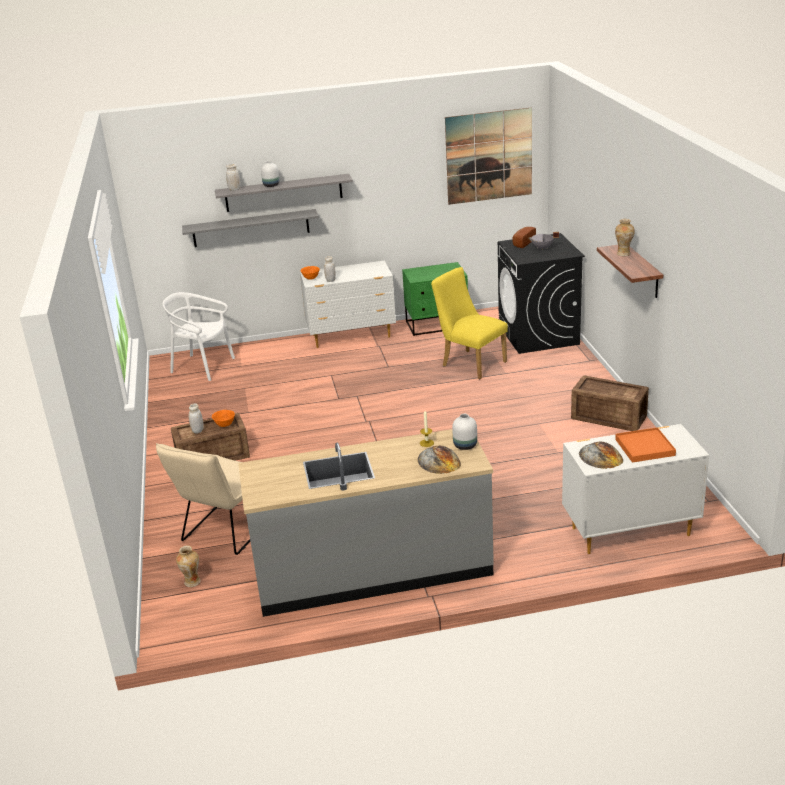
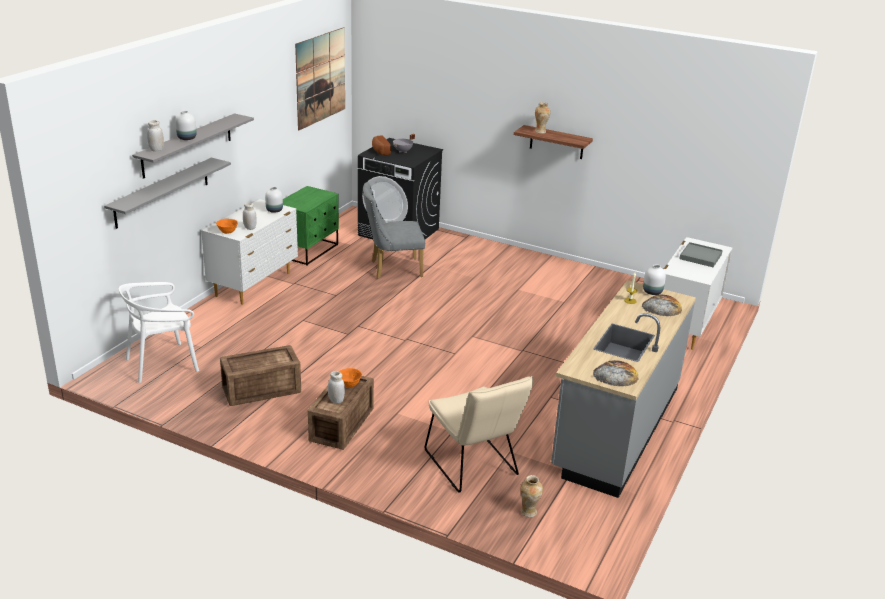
camera: 55 degrees left, 0 degrees up
(374, 272) = (275, 210): none -> white vase
(470, 363) = (392, 269): yellow chair -> grey chair
(600, 456) = (694, 271): bread -> bread (616, 375)
(608, 417) = (547, 268): crate -> crate (260, 389)
(644, 447) = (700, 257): orange tray -> grey tray

